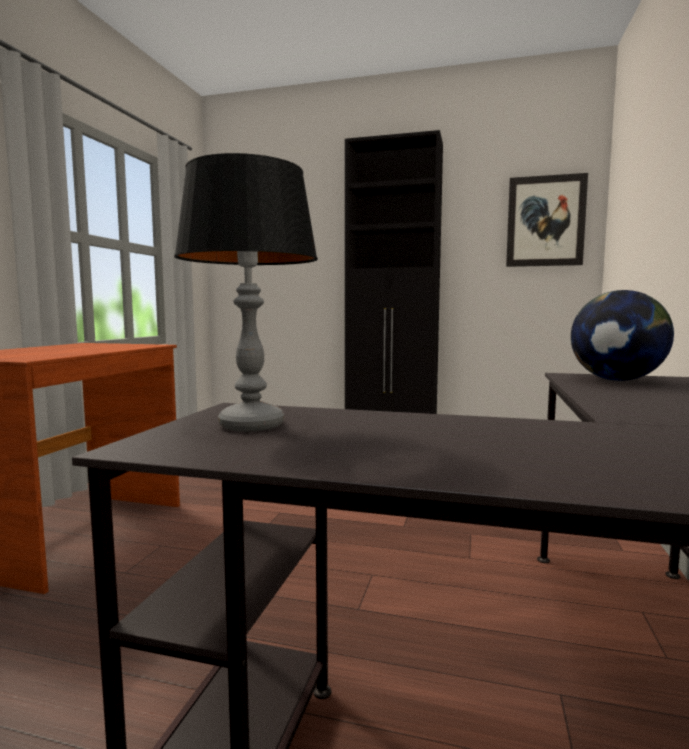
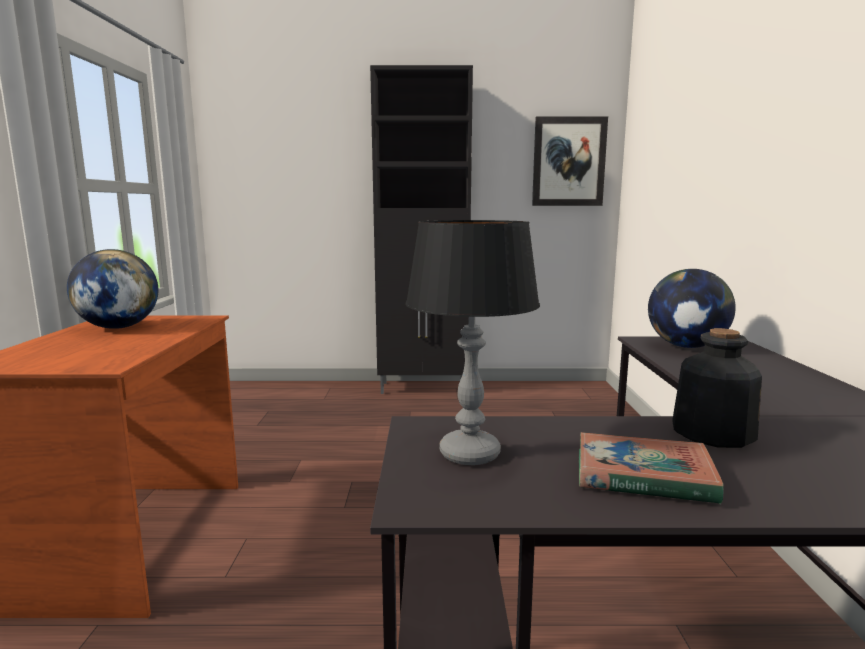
camera: 15 degrees left, 5 degrees up
(79, 346) = (118, 327): none -> globe
(412, 450) = (642, 475): none -> book
(550, 430) = (711, 432): none -> bottle

